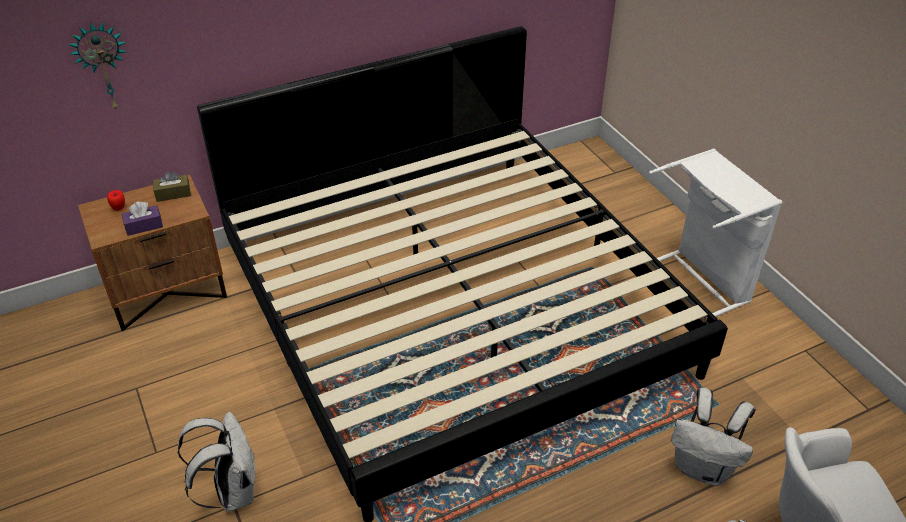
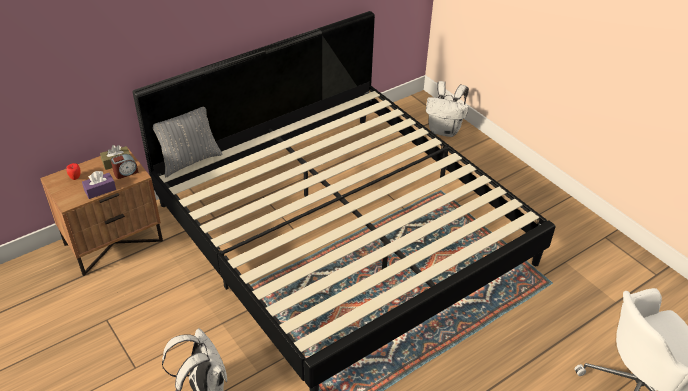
camera: 10 degrees left, 0 degrees up
(103, 66) = (60, 65): wall clock -> none
(180, 207) = (126, 172): none -> alarm clock
(270, 200) = (189, 160): none -> grey pillow
(699, 282) = (521, 195): white laundry basket -> none
(703, 468) = (551, 330): white backpack -> white backpack (444, 130)

